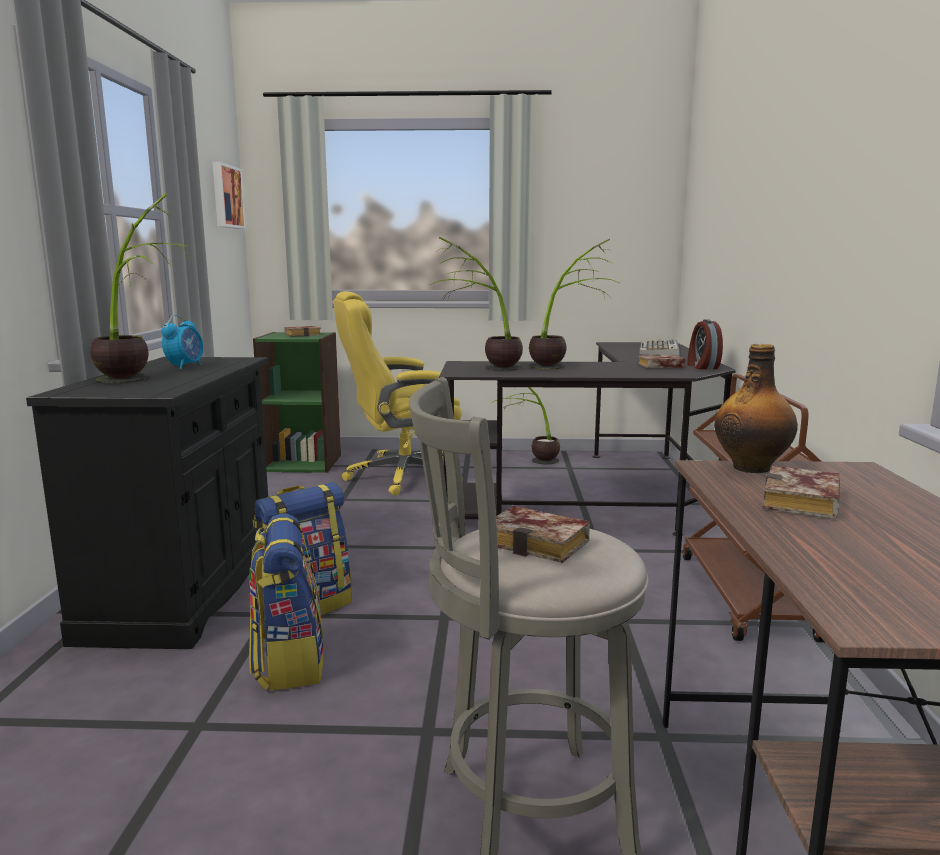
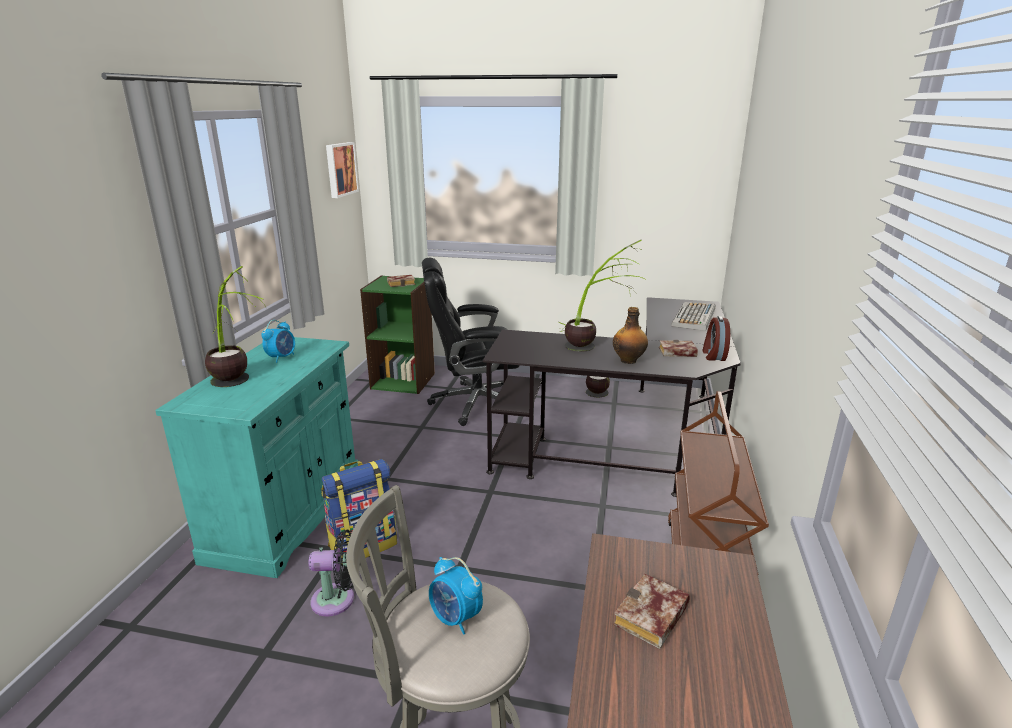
camera: 10 degrees right, 10 degrees up
(186, 586) = (287, 513): black cabinet -> turquoise cabinet
(288, 662) = (338, 600): backpack -> black fan
(401, 476) = (474, 403): yellow office chair -> black office chair
(483, 369) = (524, 348): potted plant -> none
(541, 543) = (455, 618): book -> alarm clock
(752, 467) = (645, 554): bottle -> bottle (629, 360)

